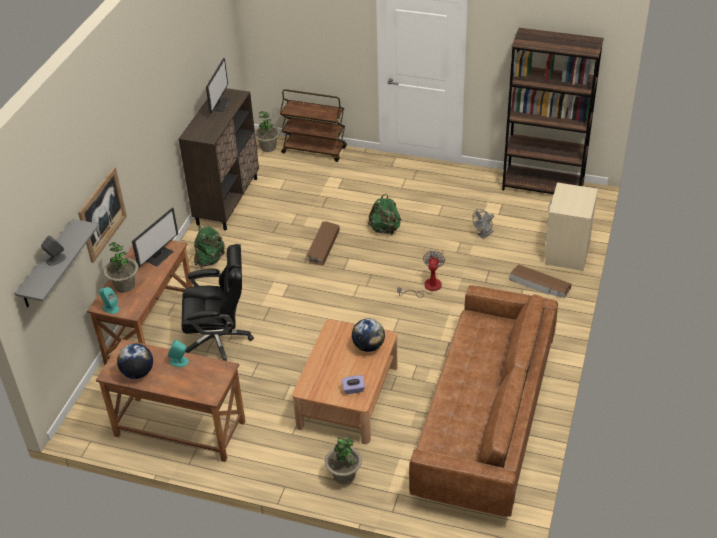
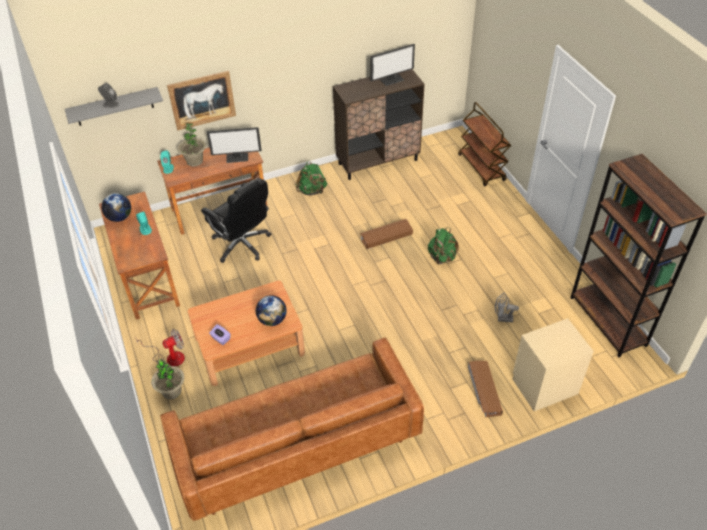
camera: 50 degrees right, 5 degrees up
(268, 147) = (455, 144): potted plant -> none
(427, 287) = (405, 320): fan -> fan (169, 357)

